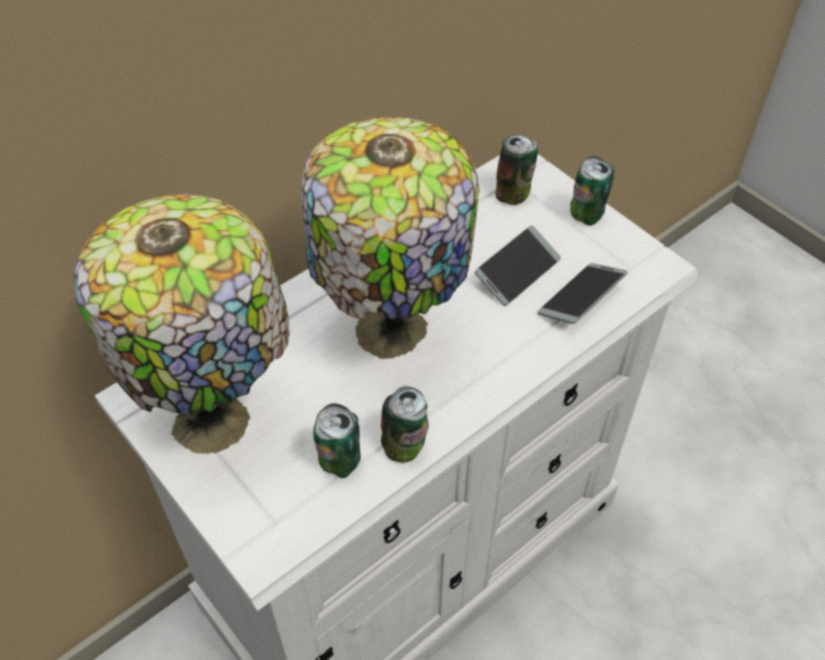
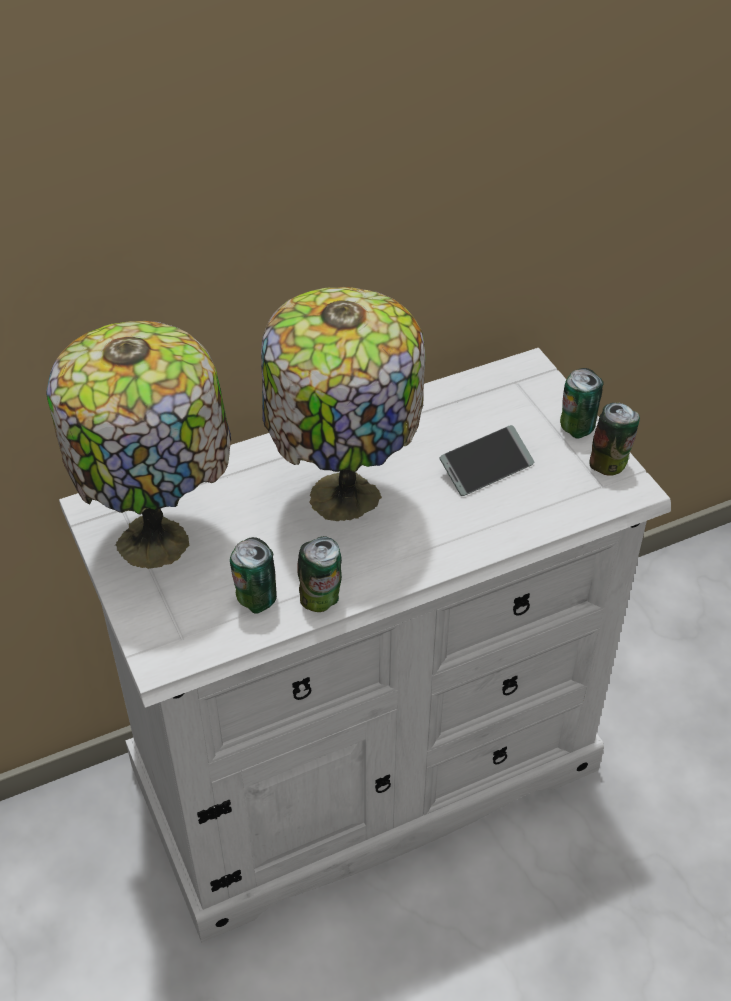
camera: 15 degrees right, 5 degrees down
(513, 194) = (510, 395): can -> can (609, 464)
(581, 299) = (540, 504): phone -> none

